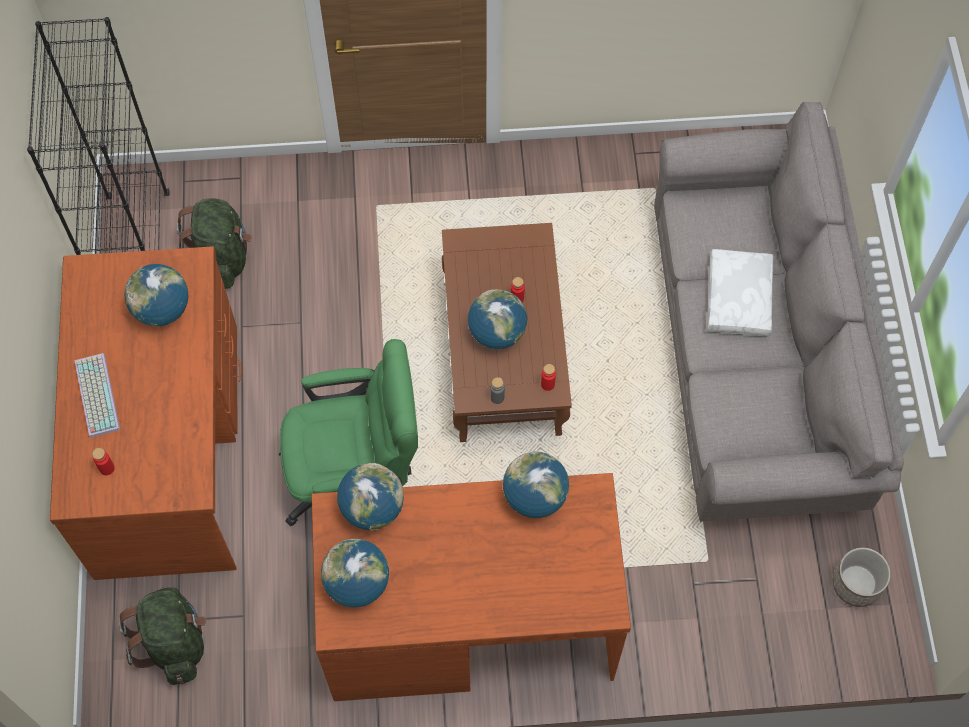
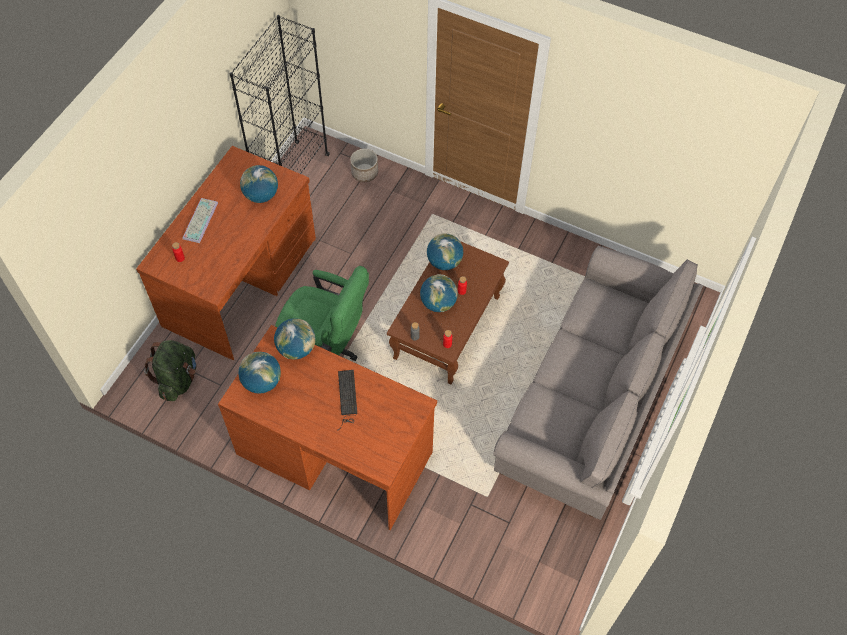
camera: 30 degrees right, 5 degrees down
(222, 258) = (333, 201): green backpack -> none
(491, 539) = (347, 398): none -> keyboard
(535, 497) = (385, 389): globe -> globe (444, 262)
(740, 299) = (589, 356): white pillow -> none
(856, 584) = (566, 558): planter -> planter (364, 173)

